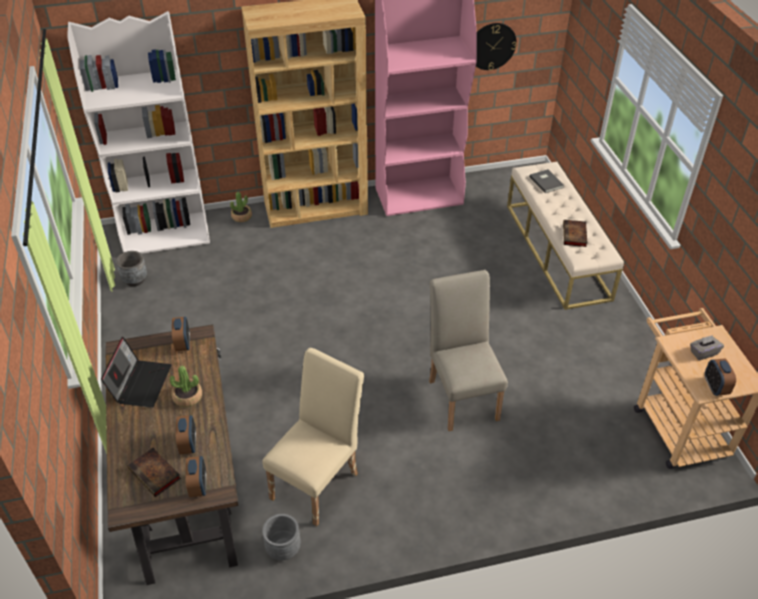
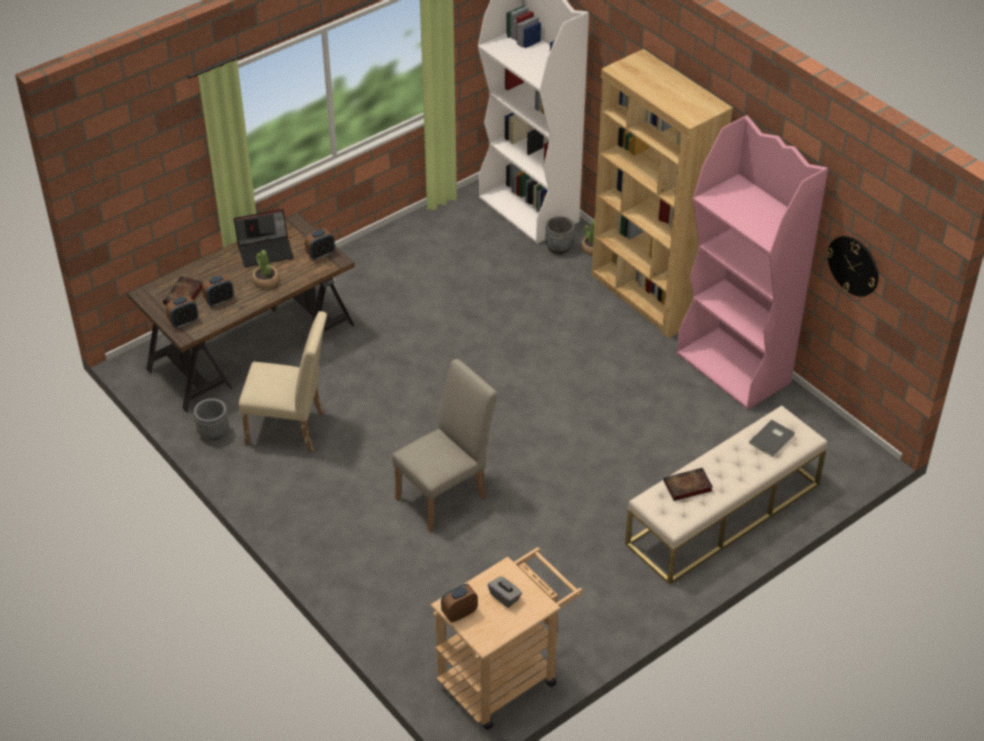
camera: 65 degrees right, 0 degrees up
(135, 280) = (453, 219): grey planter -> grey planter (559, 248)

